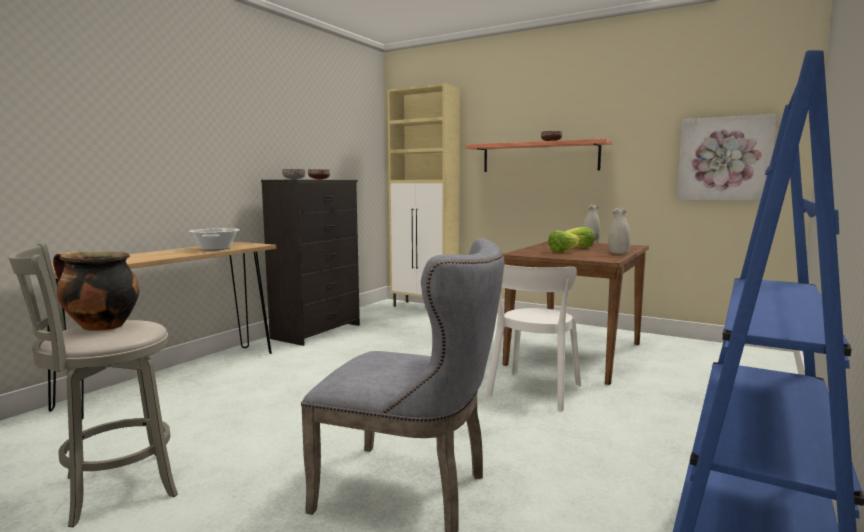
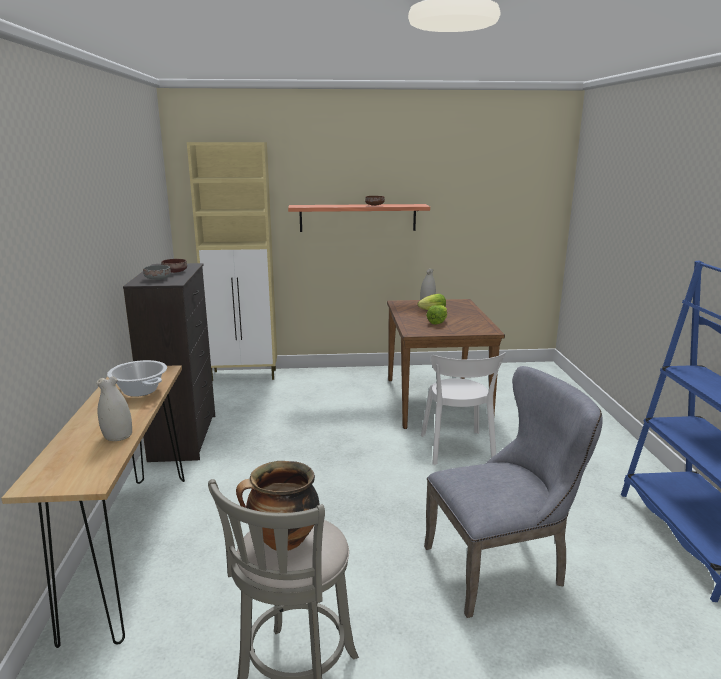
camera: 35 degrees left, 10 degrees up
(618, 253) = (477, 317): white vase -> white vase (117, 436)
(724, 159) = (512, 222): picture -> none

